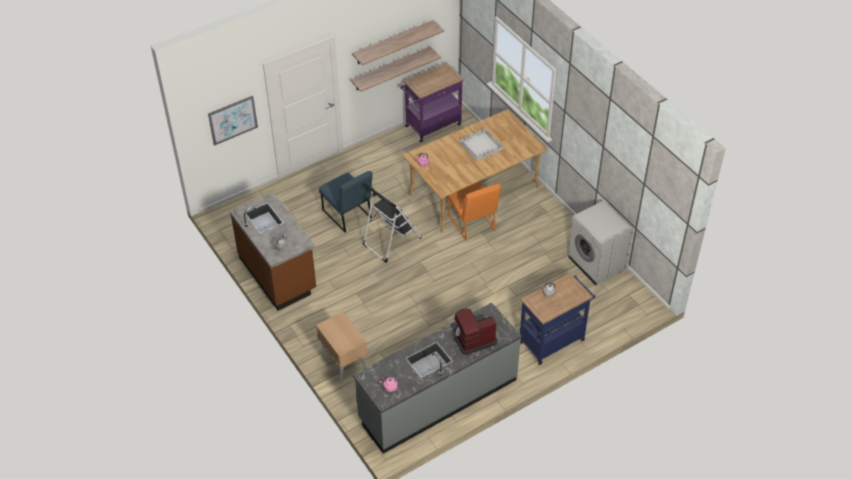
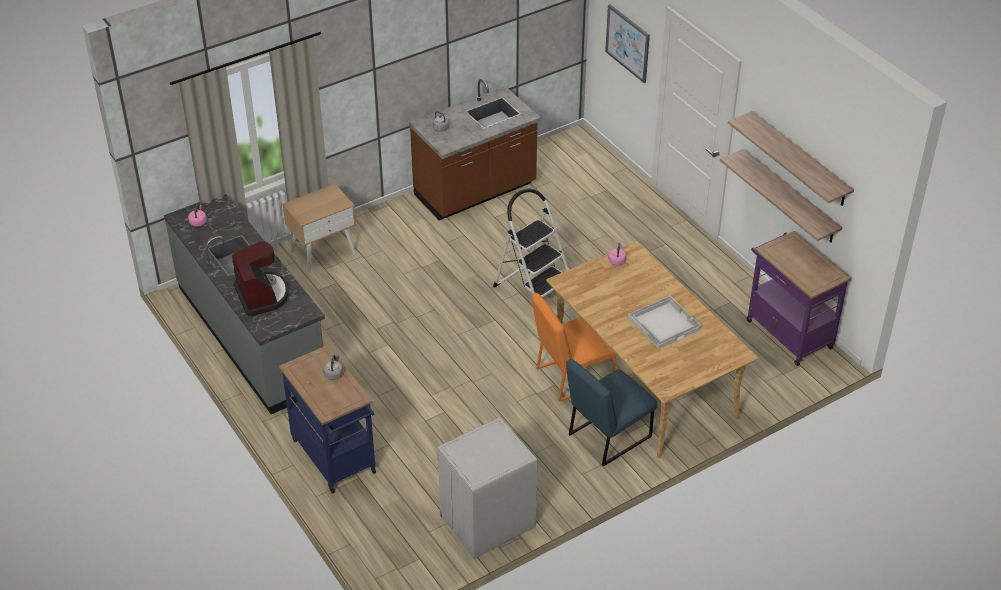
camera: 90 degrees right, 5 degrees down
(347, 215) = (585, 248): blue chair -> blue chair (607, 436)

